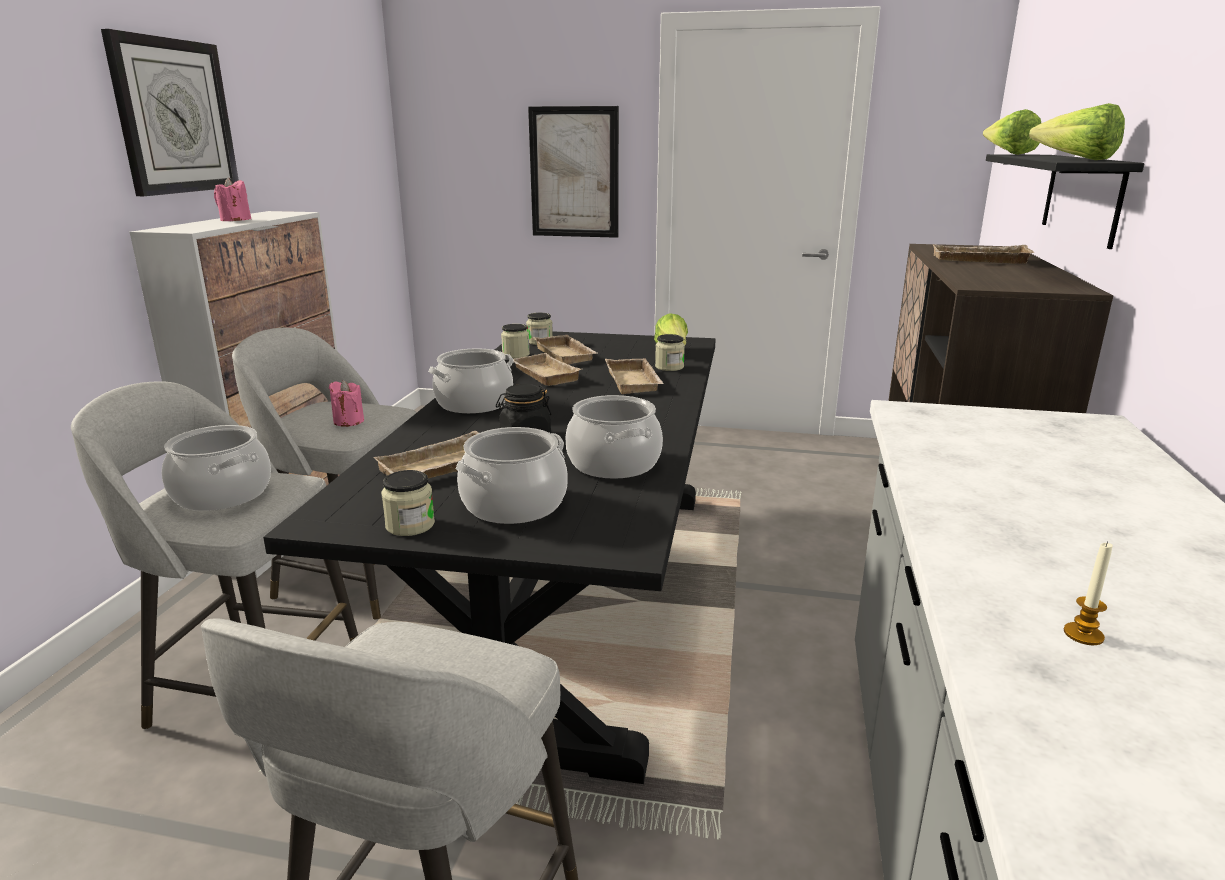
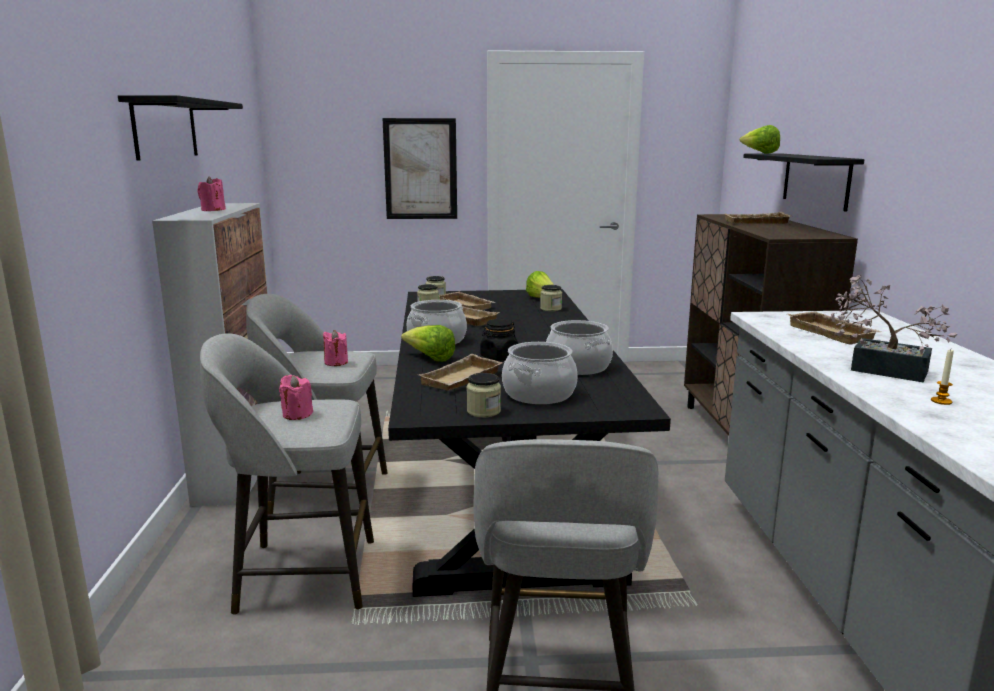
camera: 15 degrees left, 5 degrees down
(174, 117) = (165, 129): wall clock -> black shelf
(221, 494) = (297, 414): cooking pot -> pink candle
(635, 382) = (537, 319): beige tray -> beige tray (833, 333)
(1022, 539) = (879, 368): none -> potted plant
(1076, 159) = (821, 157): lettuce -> lettuce (430, 358)

